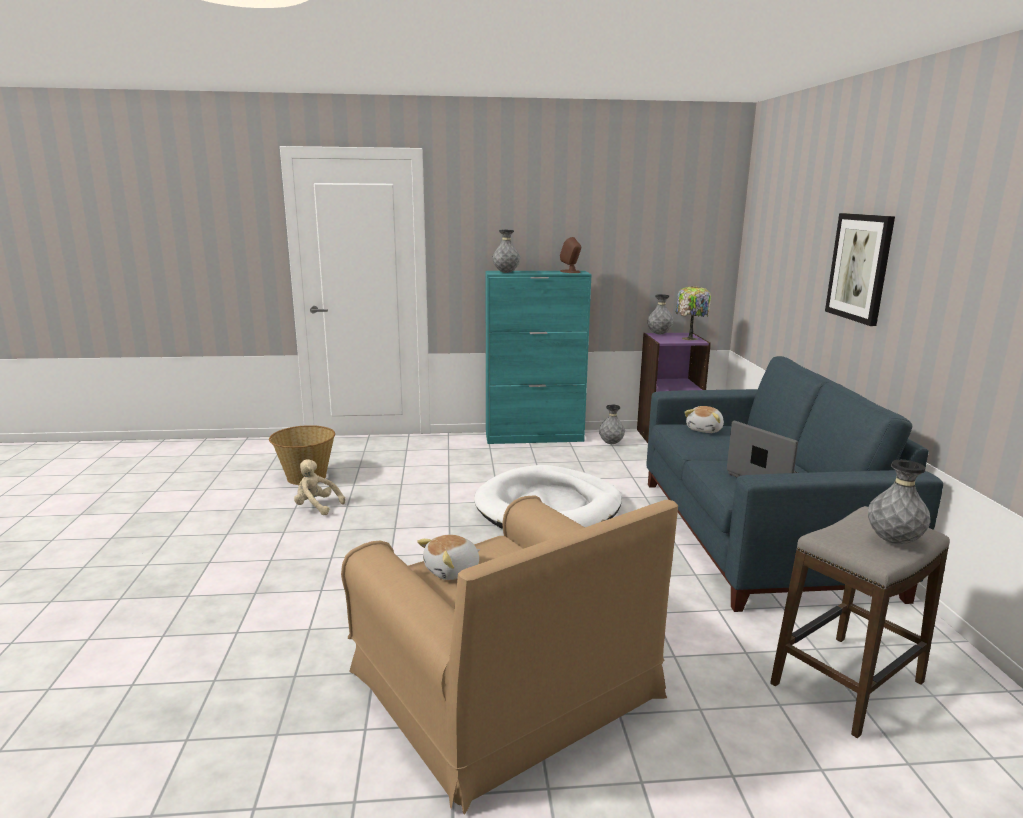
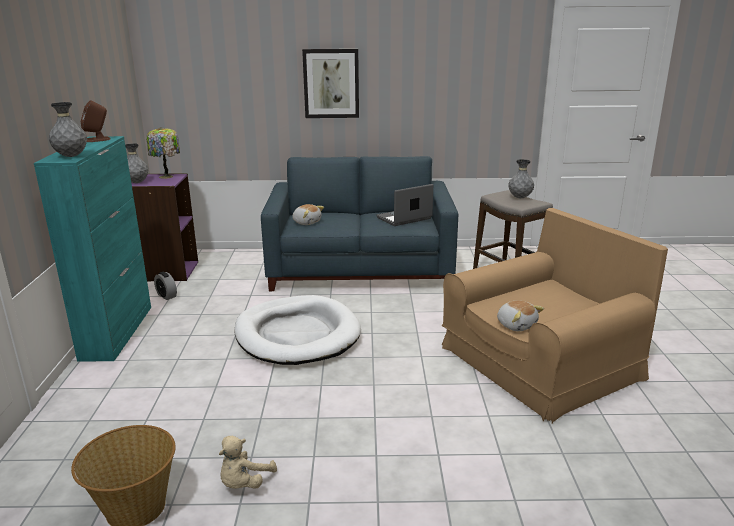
camera: 85 degrees left, 5 degrees up
(611, 443) = (166, 296): grey vase -> alarm clock

